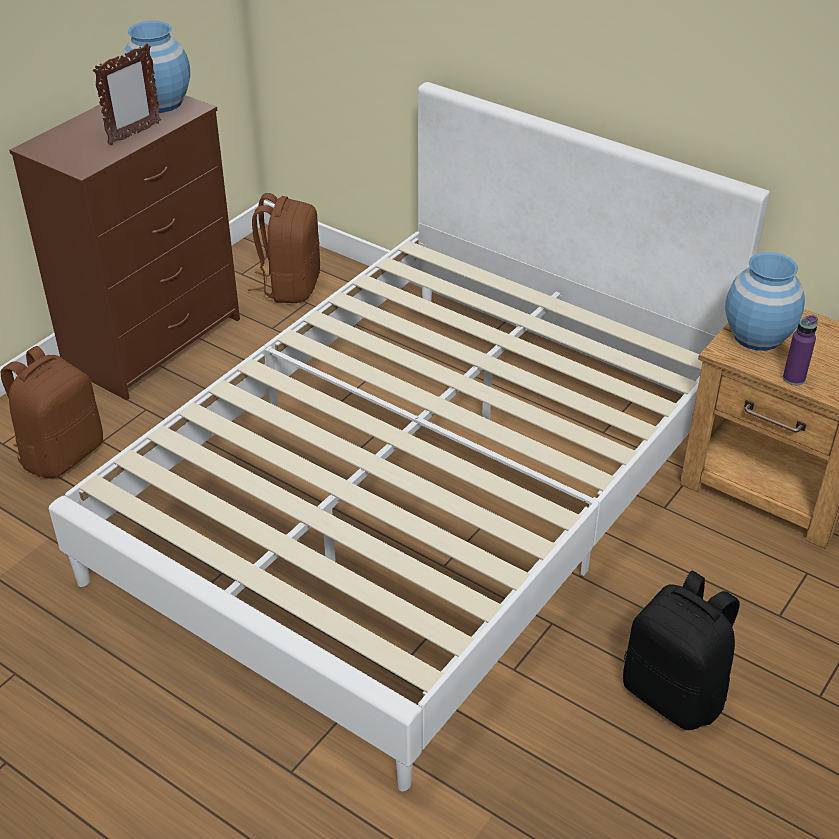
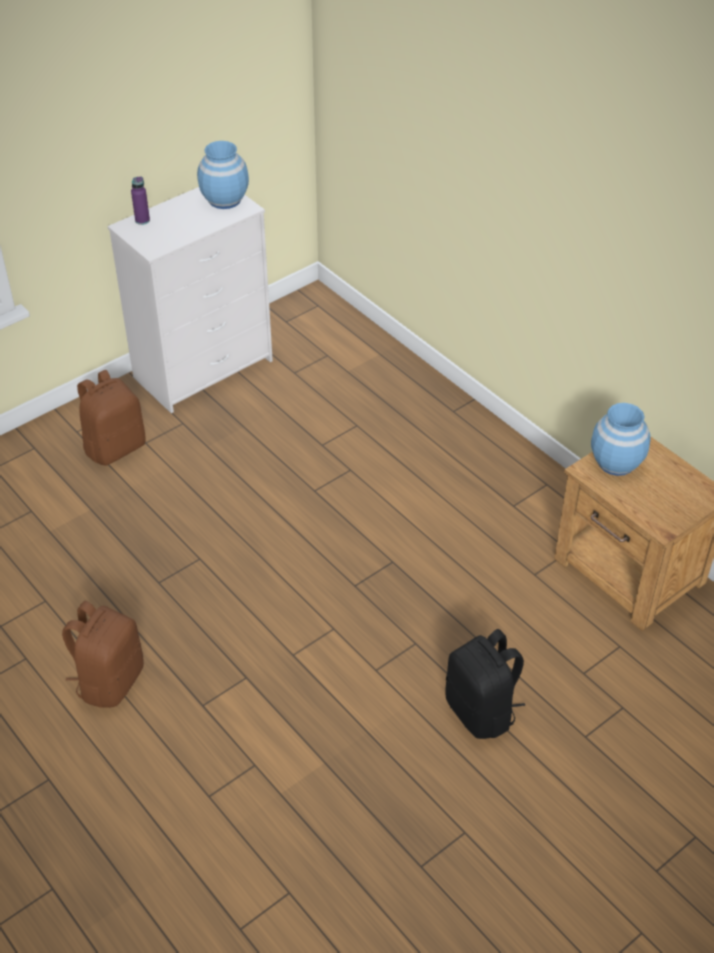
camera: 15 degrees right, 5 degrees up
(134, 134) = (197, 226): picture frame -> none
(154, 341) = (204, 368): brown dresser -> white dresser
(290, 286) = (319, 339): brown backpack -> brown backpack (109, 681)
(421, 494) = (358, 528): white bed -> none
(793, 378) = (626, 502): purple bottle -> purple bottle (142, 220)

